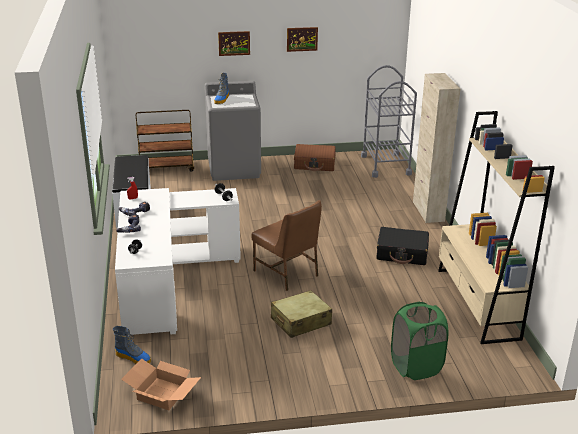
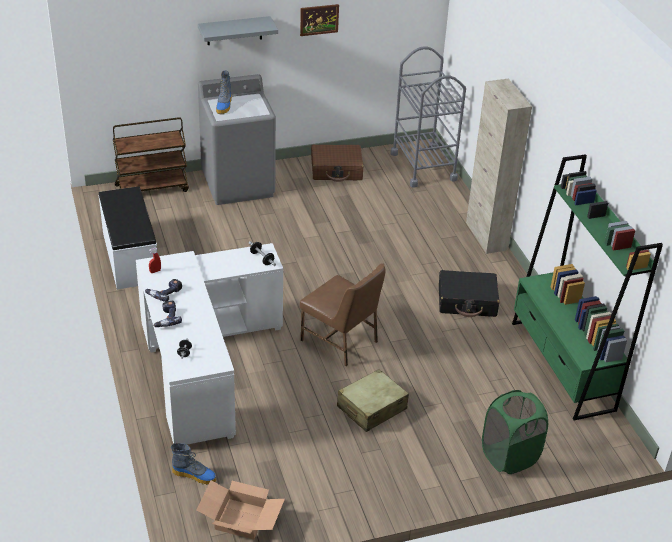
camera: 10 degrees left, 10 degrees up
(234, 43) = (234, 30): picture -> grey shelf
(477, 303) = (562, 366): beige bookcase -> green bookcase

